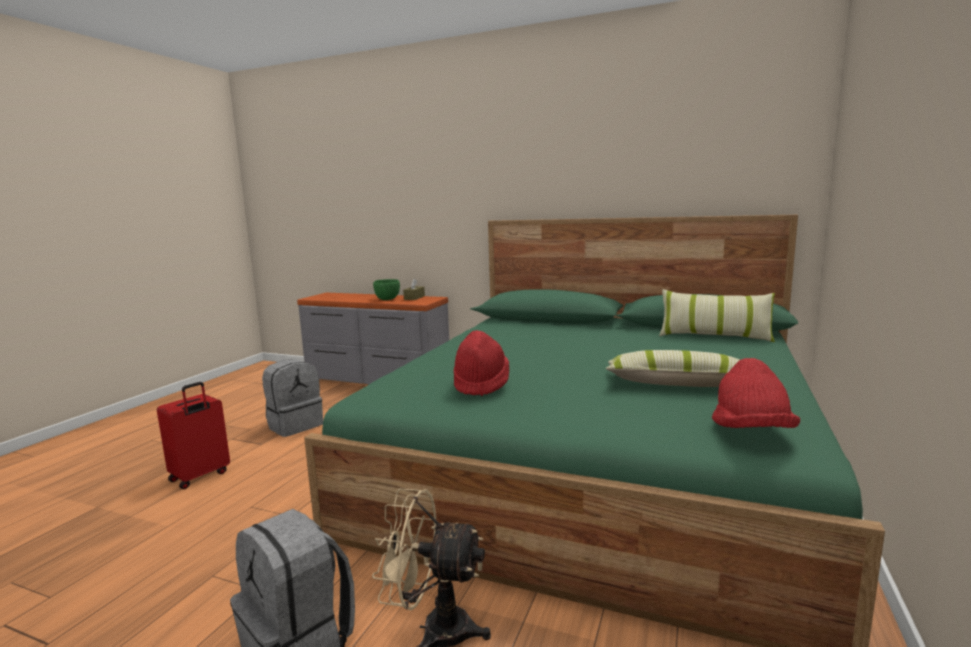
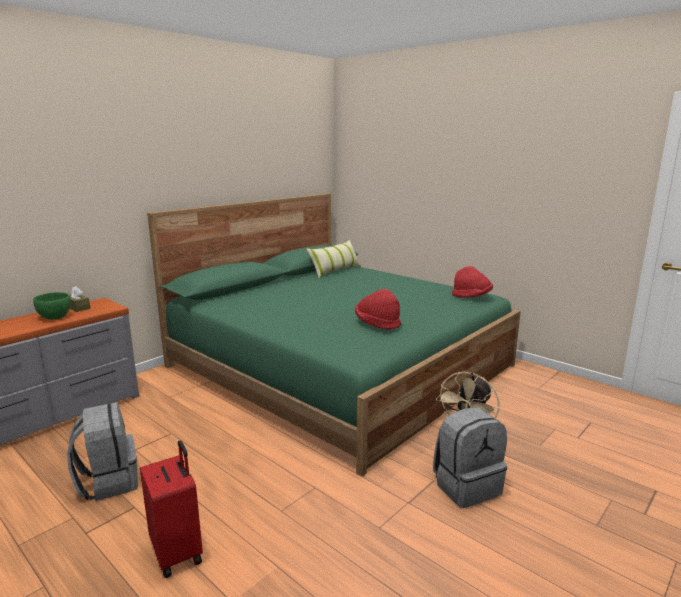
camera: 70 degrees left, 5 degrees up
(678, 384) = (406, 293): pillow -> none

